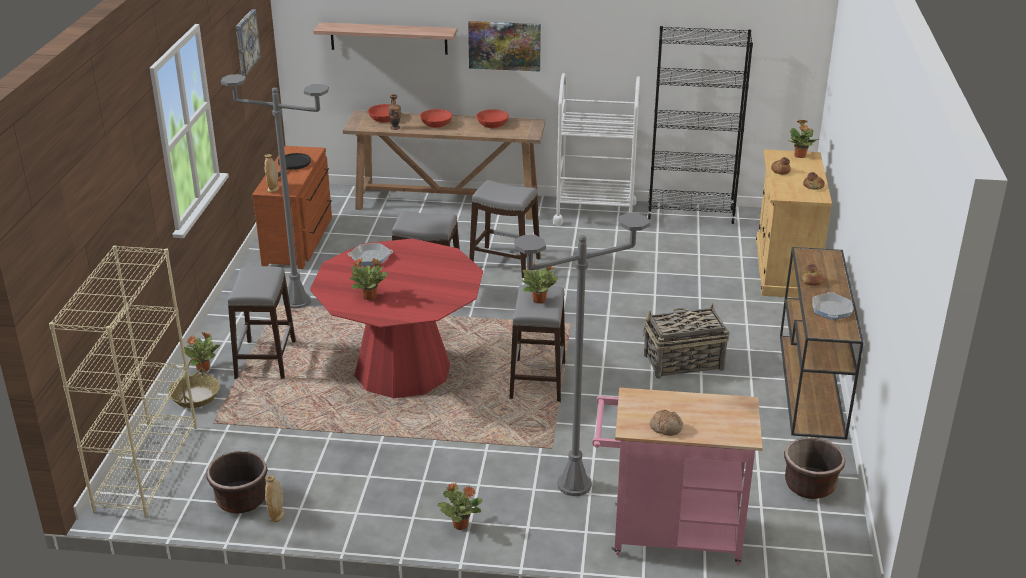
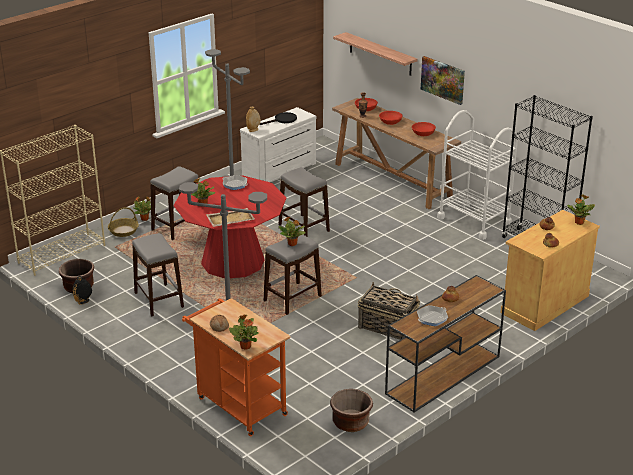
camera: 40 degrees right, 0 degrees up
(246, 42) = (278, 33): picture -> none
(276, 515) = (83, 301): beige vase -> black vase
(300, 241) = (280, 171): brown dresser -> white dresser
(433, 300) = (230, 219): none -> beige tray
(460, 525) = (152, 347): potted plant -> potted plant (245, 346)
(505, 263) = (373, 228): grey stool -> grey stool (158, 300)
(667, 536) = (238, 404): pink cart -> orange cart

